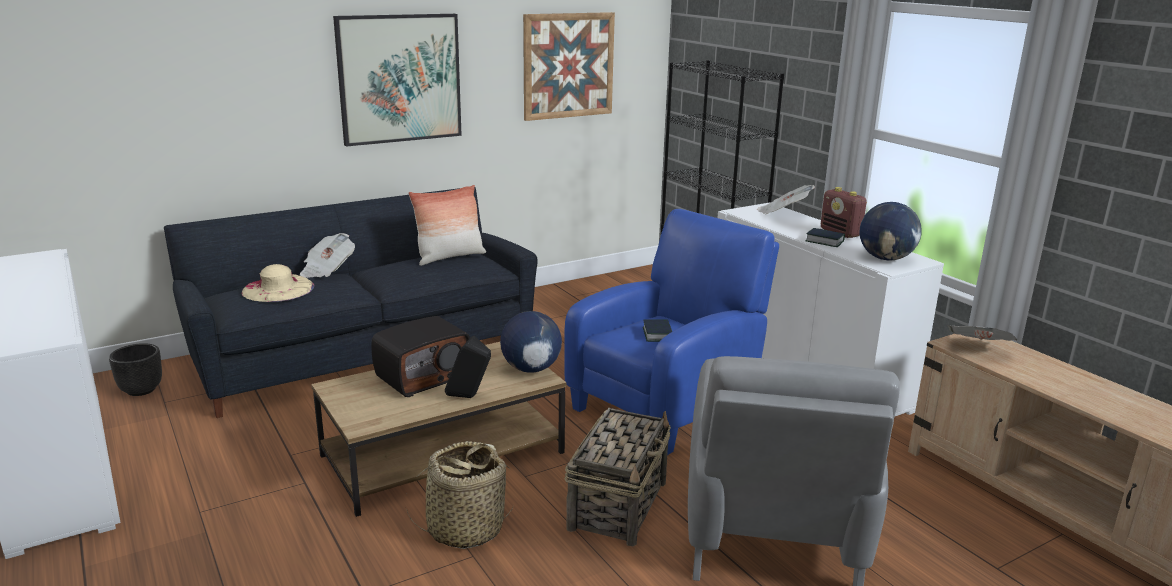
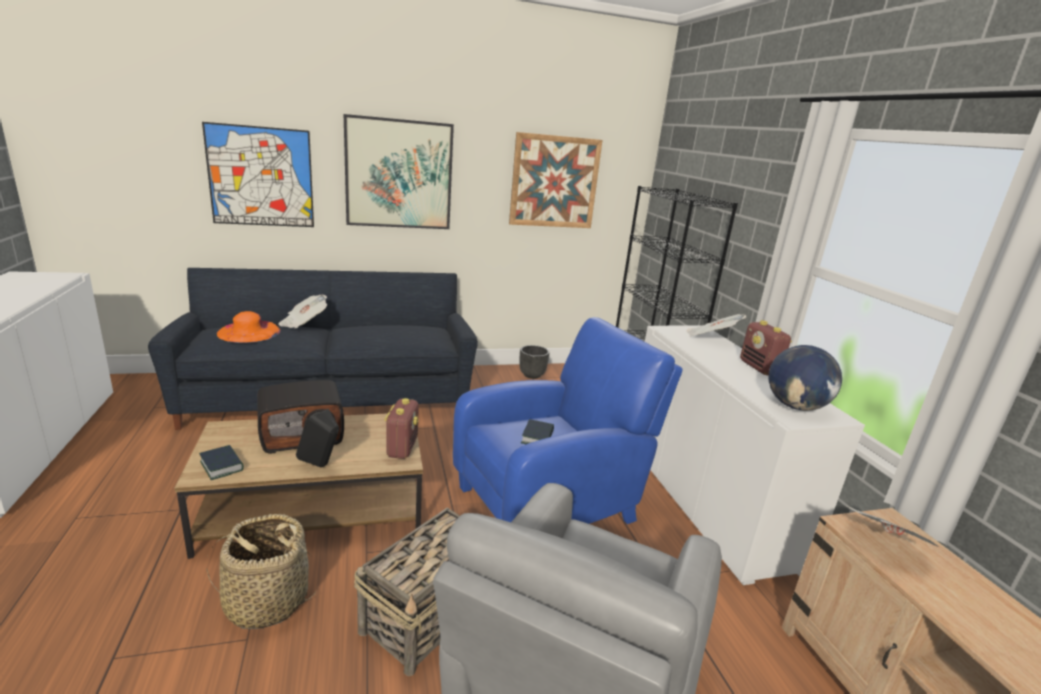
camera: 15 degrees right, 0 degrees up
(141, 390) = (149, 393): black planter -> black planter (532, 375)
(242, 102) = (261, 177): none -> picture
(278, 289) = (249, 332): beige hat -> orange hat
(449, 257) = (409, 328): pillow -> none
(530, 369) = (402, 447): globe -> radio
(824, 241) = (736, 374): book -> book (222, 466)

